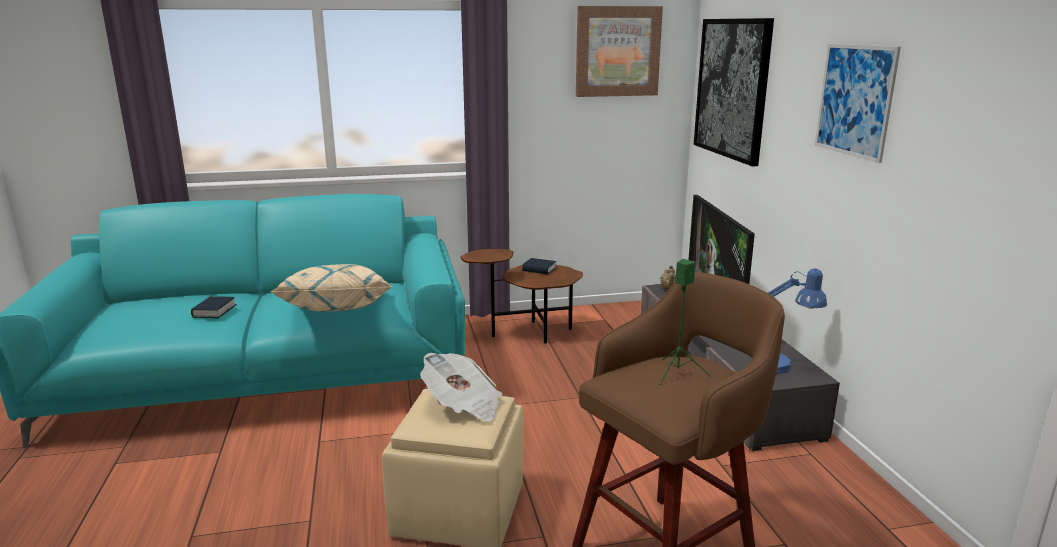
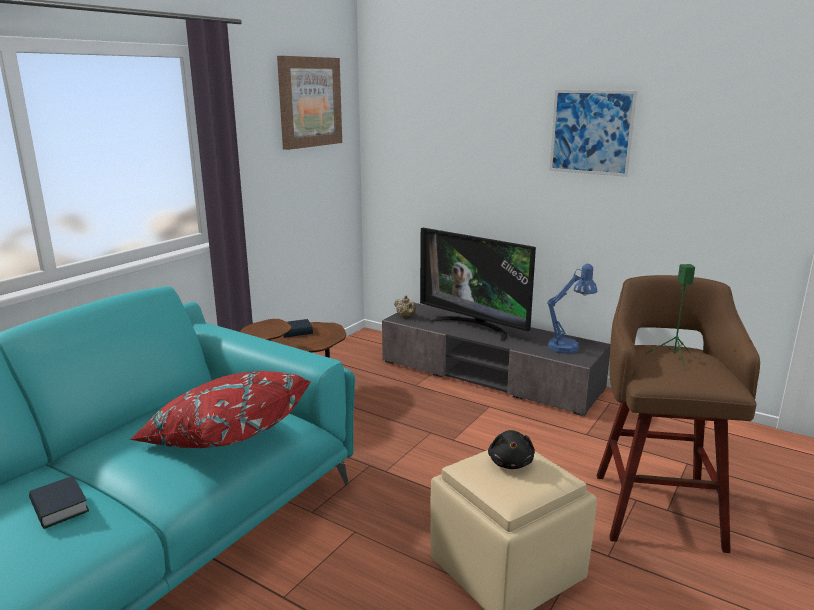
camera: 45 degrees left, 0 degrees up
(339, 310) = (224, 436): beige pillow -> red pillow
(463, 406) = (510, 463): newspaper -> black plush toy
(732, 88) = (424, 131): picture -> none

